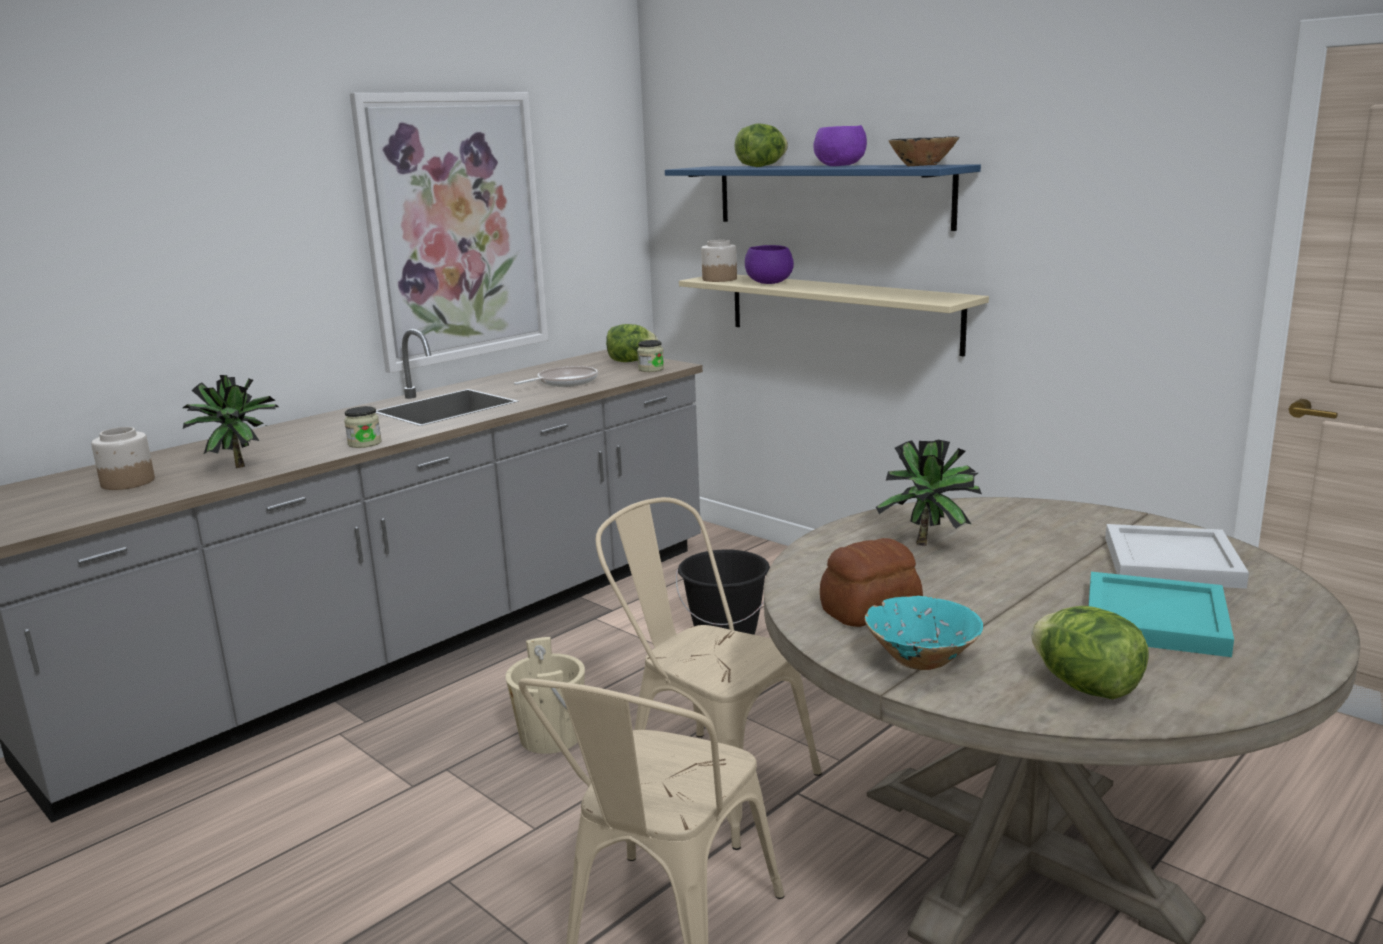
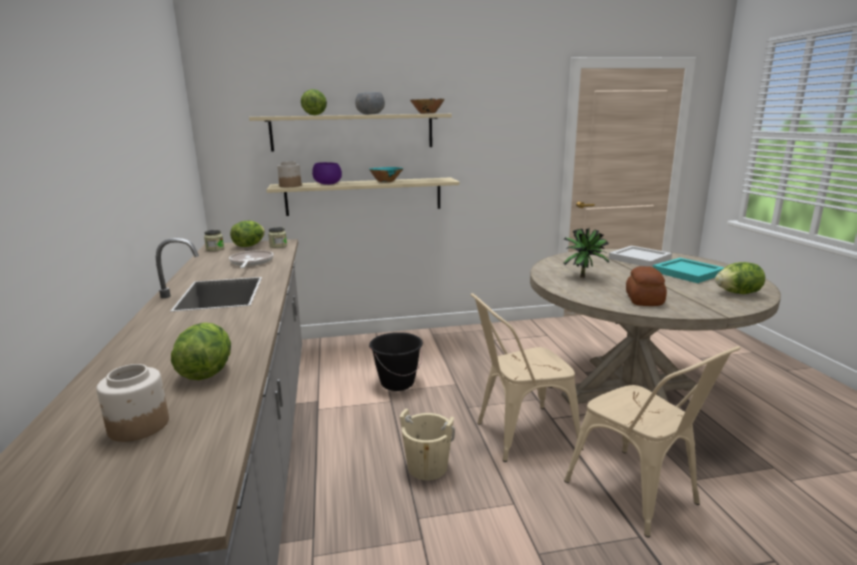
camera: 55 degrees left, 0 degrees up
(237, 466) = (206, 372): potted plant -> lettuce
(364, 443) = (254, 325): jar -> jar (215, 249)
(455, 228) = (145, 157): picture -> none
(830, 195) = (352, 132): blue shelf -> beige shelf
(840, 166) = (370, 114): purple bowl -> grey bowl
(921, 660) = (700, 305): turquoise bowl -> turquoise bowl (386, 181)

